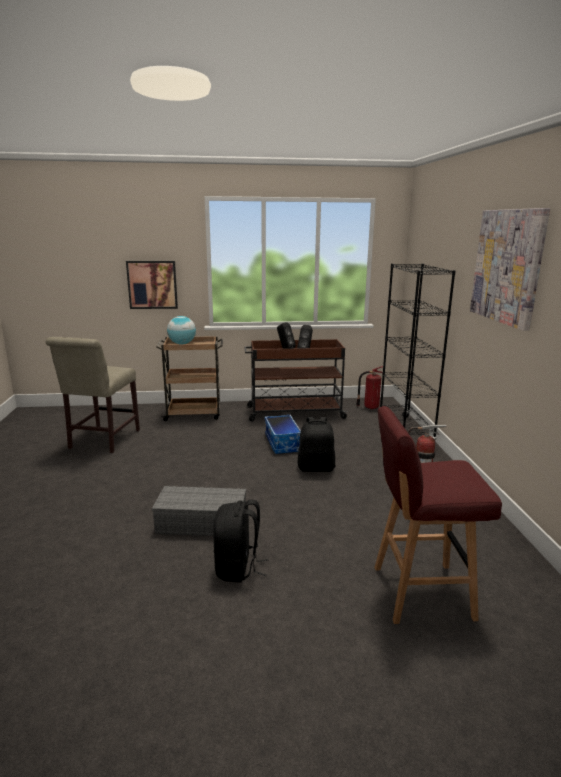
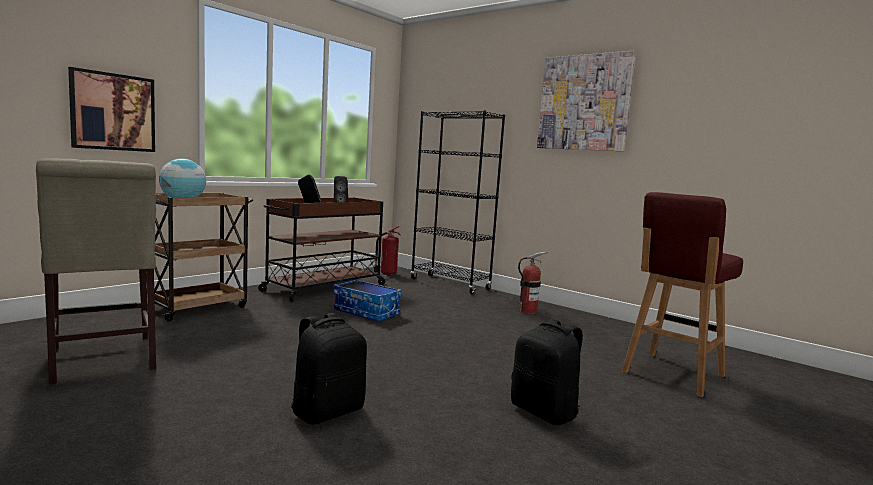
camera: 45 degrees left, 10 degrees down
(203, 522) = (434, 392): grey storage box -> none
(316, 468) = (439, 323): black backpack -> black backpack (327, 411)

